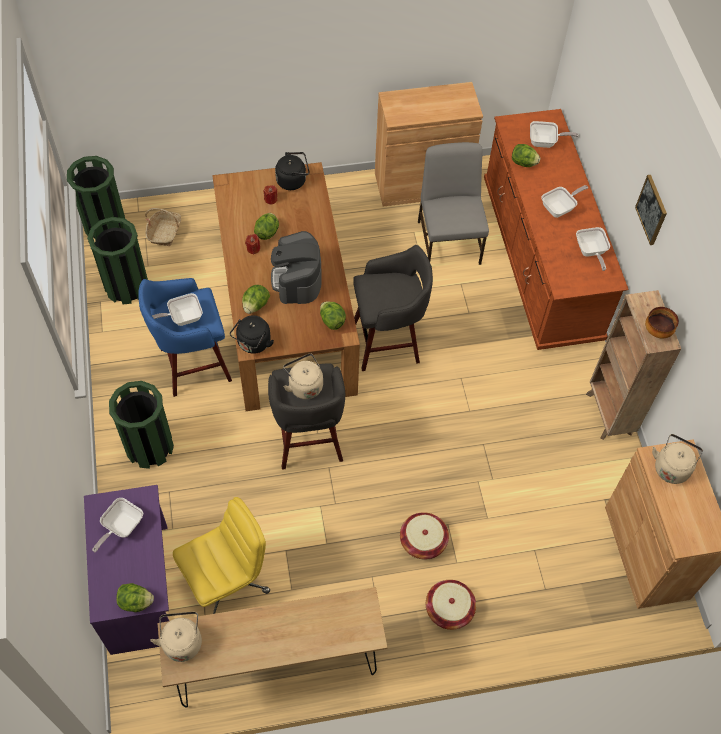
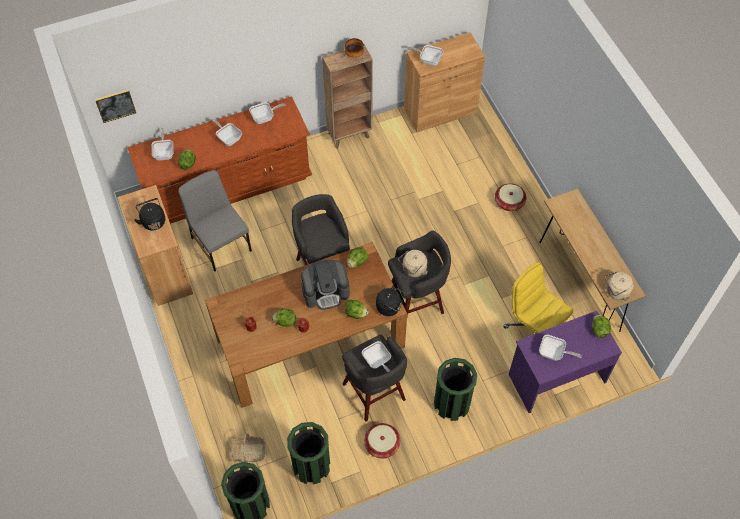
camera: 100 degrees left, 0 degrees up
(193, 365) = (374, 393): blue stool -> grey stool
(293, 180) = (228, 315): black kettle -> black kettle (153, 221)
(423, 541) = (469, 222): basket -> basket (382, 444)
(449, 241) = (221, 243): grey chair -> grey chair turned 75 degrees clockwise
(652, 210) = (275, 48): picture -> picture (115, 105)
(672, 467) = (428, 60): beige kettle -> frying pan

